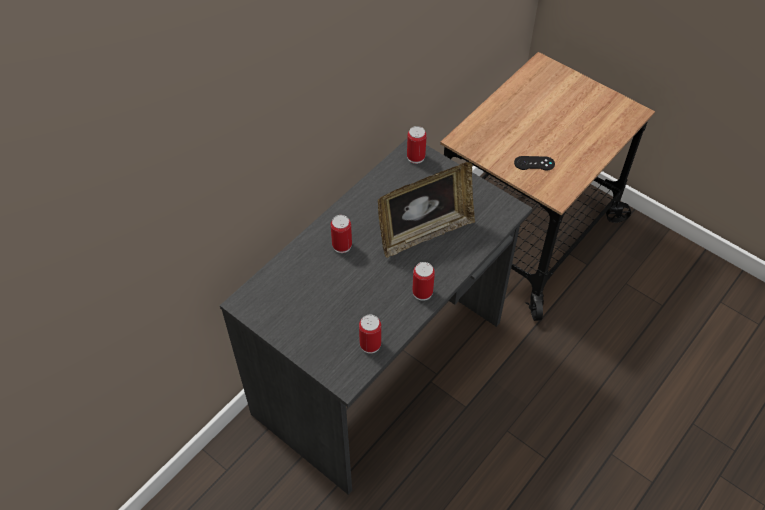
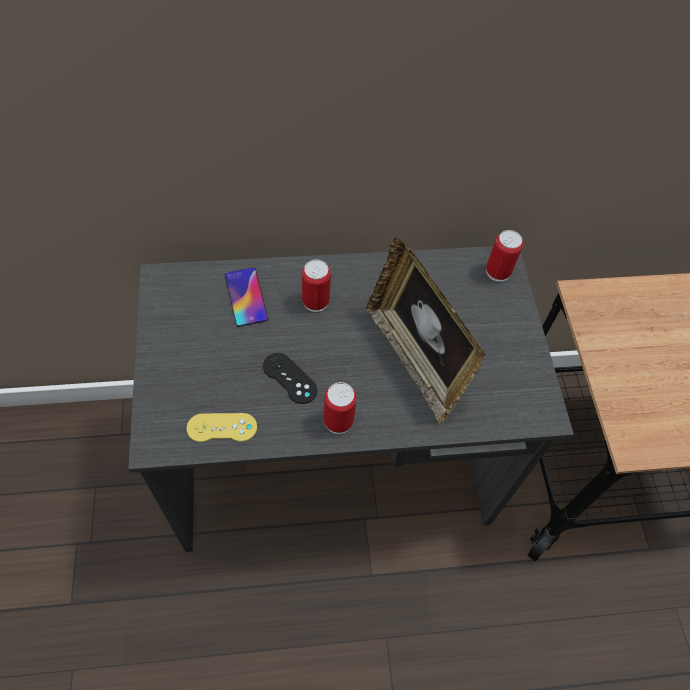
camera: 40 degrees right, 5 degrees up
(302, 273) = (246, 297): none -> phone
(370, 344) = (222, 427): can -> yellow game controller
(424, 233) = (415, 359): picture frame -> picture frame turned 45 degrees clockwise
(534, 163) = (644, 387): black game controller -> black game controller (290, 378)

